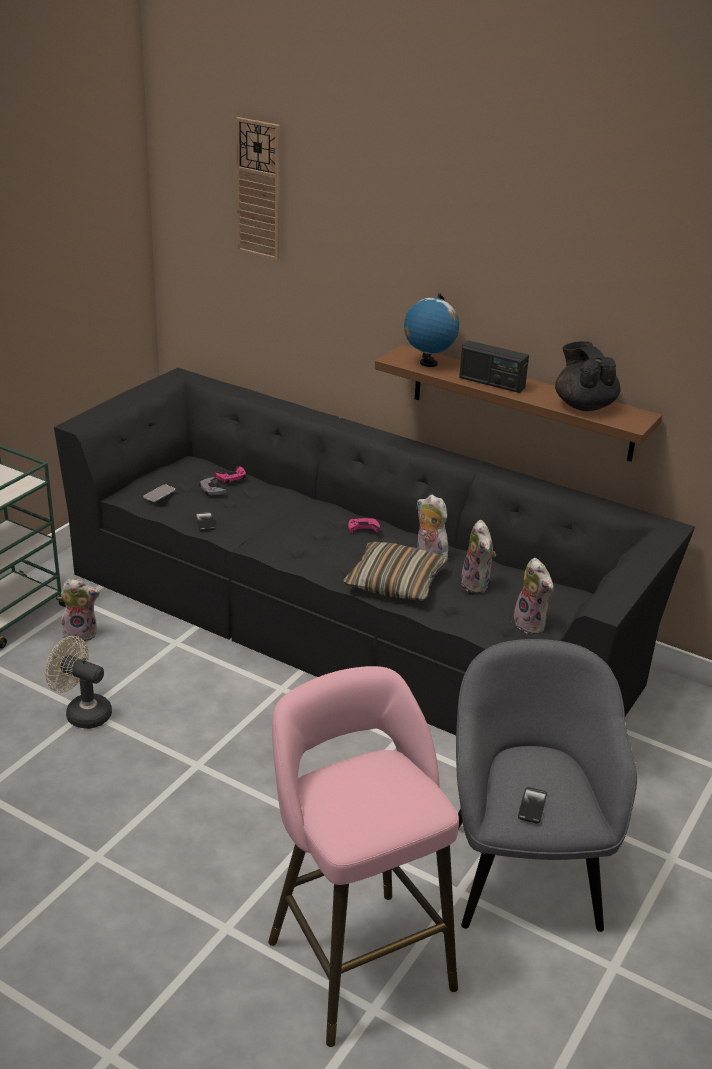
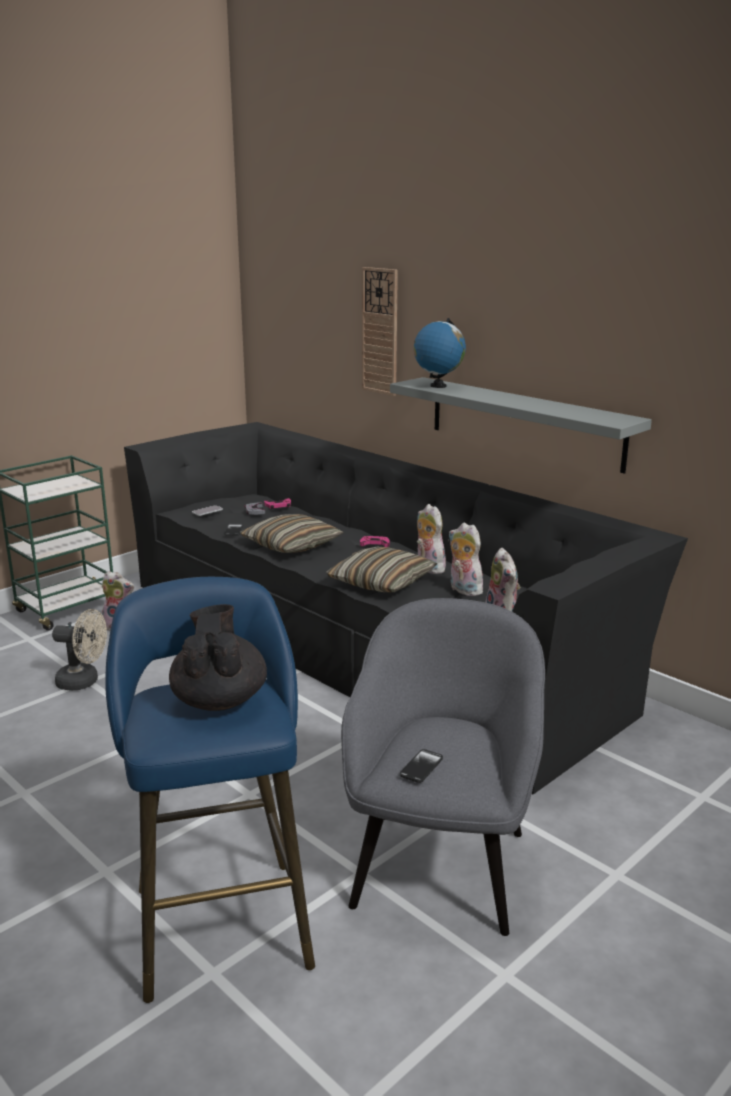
camera: 15 degrees right, 10 degrees down
(82, 713) = (84, 682): beige fan -> beige fan turned 150 degrees clockwise
(259, 189) = (313, 249): wall clock -> wall clock (380, 331)
(277, 537) = (291, 545): none -> pillow
(355, 957) = (220, 918): pink stool -> blue stool
(477, 584) = (463, 590): plush toy -> plush toy turned 135 degrees clockwise
(491, 383) = (489, 397): radio -> none
(522, 403) = (524, 422): brown shelf -> grey shelf
(584, 405) = (572, 411): black teapot -> black teapot (219, 700)

